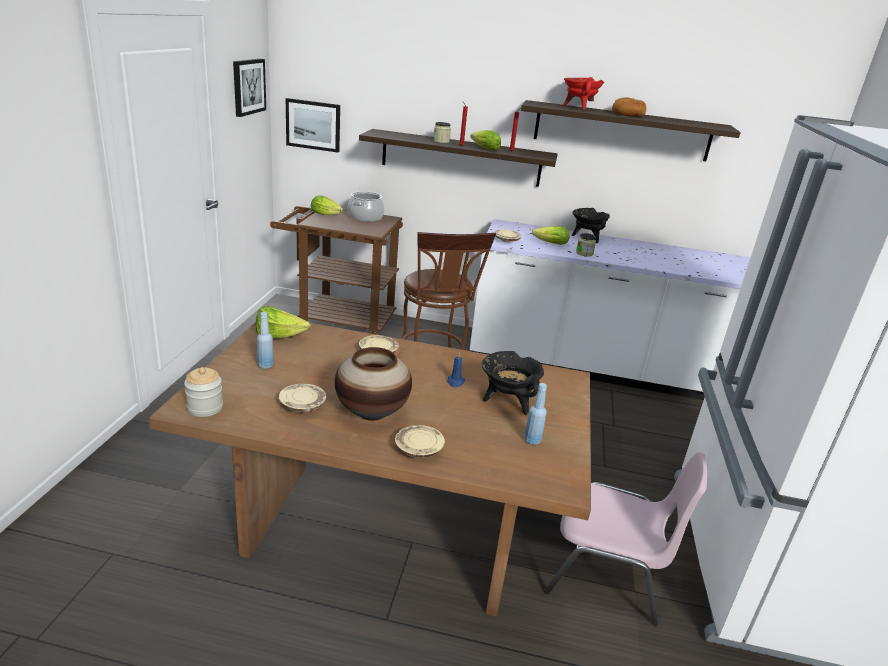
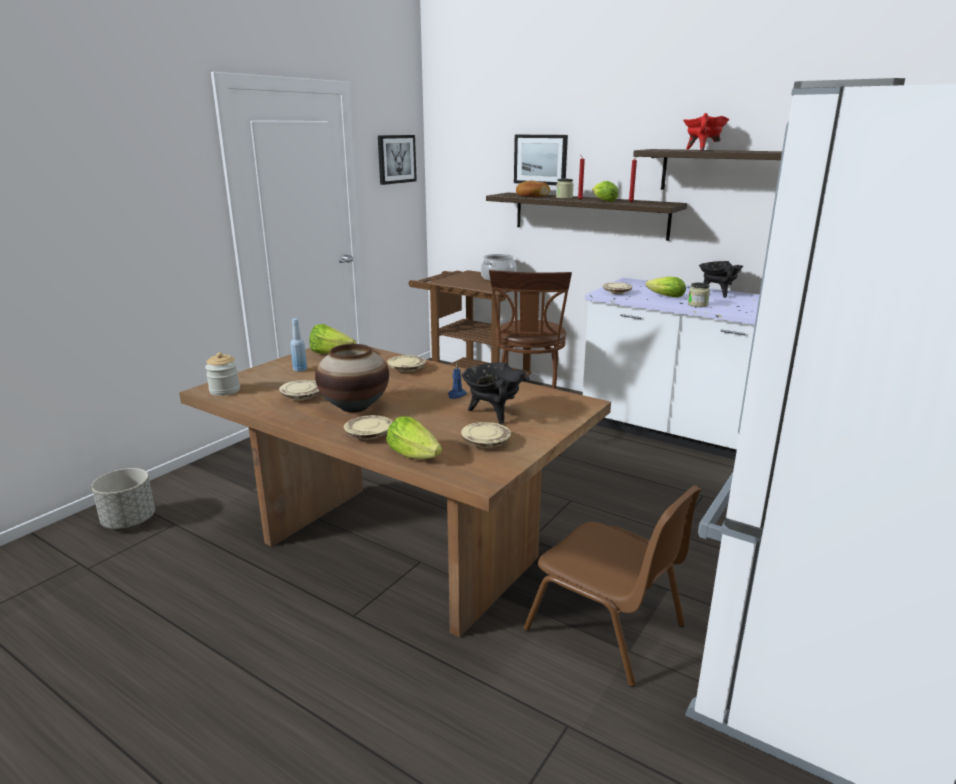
camera: 25 degrees right, 5 degrees down
(48, 562) = (129, 521): none -> grey planter
(313, 125) = (458, 193): picture -> picture (540, 159)
(327, 214) = (462, 275): lettuce -> lettuce (415, 455)
(532, 440) = (486, 442): blue bottle -> beige plate
(607, 574) = (607, 628): pink chair -> brown chair
(627, 114) = (755, 151): bread -> bread (532, 195)

